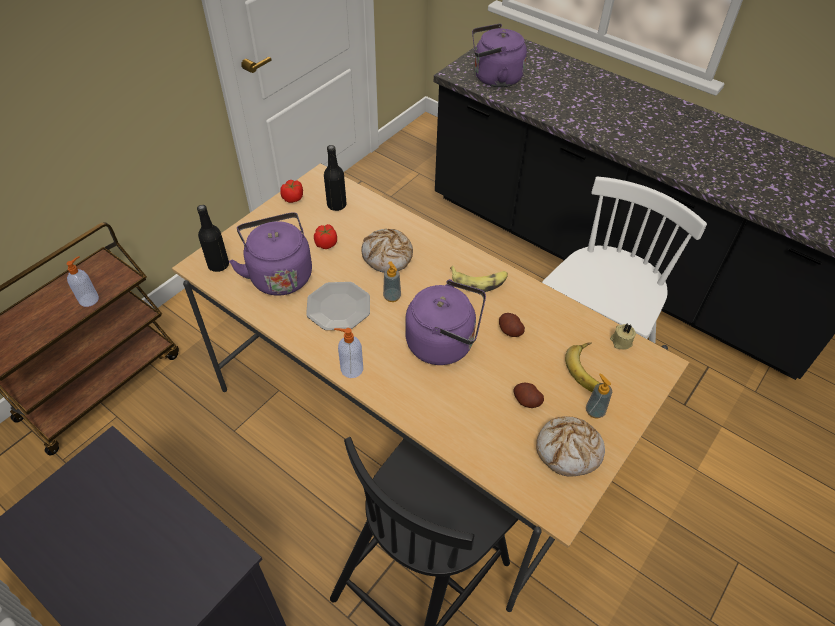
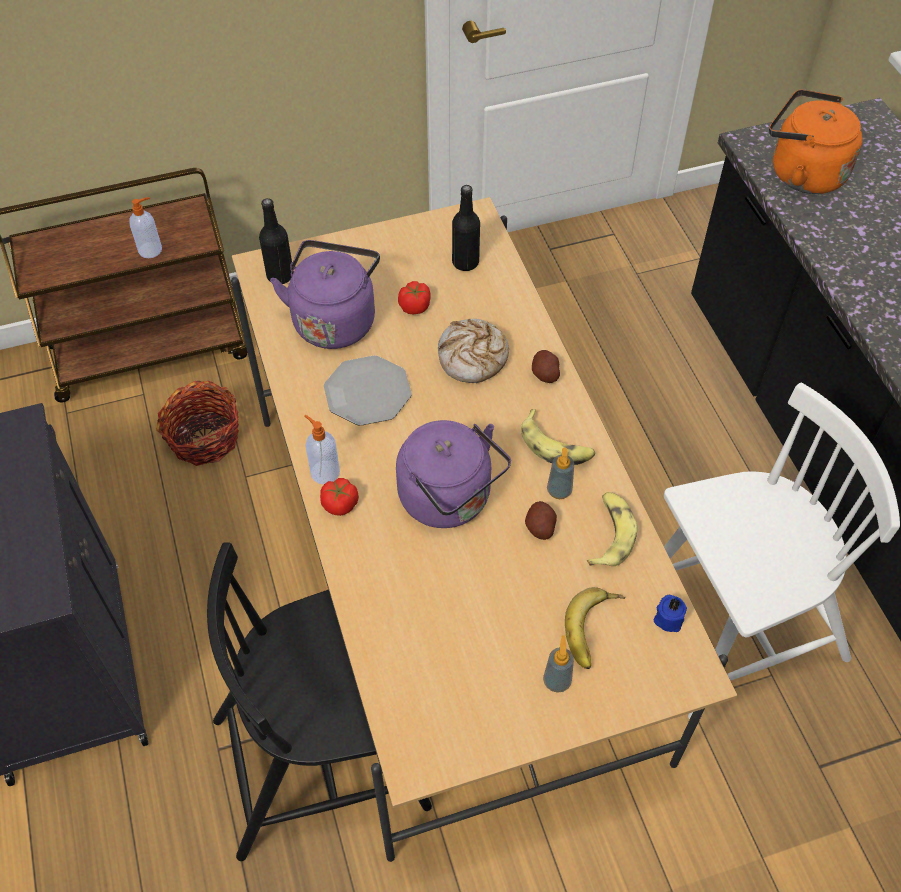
camera: 35 degrees right, 5 degrees up
(185, 421) = (204, 438): none -> basket
(293, 198) = (422, 229): tomato -> tomato (340, 504)
(392, 296) = (437, 411): soap dispenser -> soap dispenser (559, 490)
(494, 78) = (802, 173): purple kettle -> orange kettle
(527, 401) = (487, 621): potato -> potato (545, 374)
(551, 313) = (610, 534): none -> banana
(569, 450) = (485, 706): bread -> none
(620, 341) = (668, 618): beige candle -> blue candle

